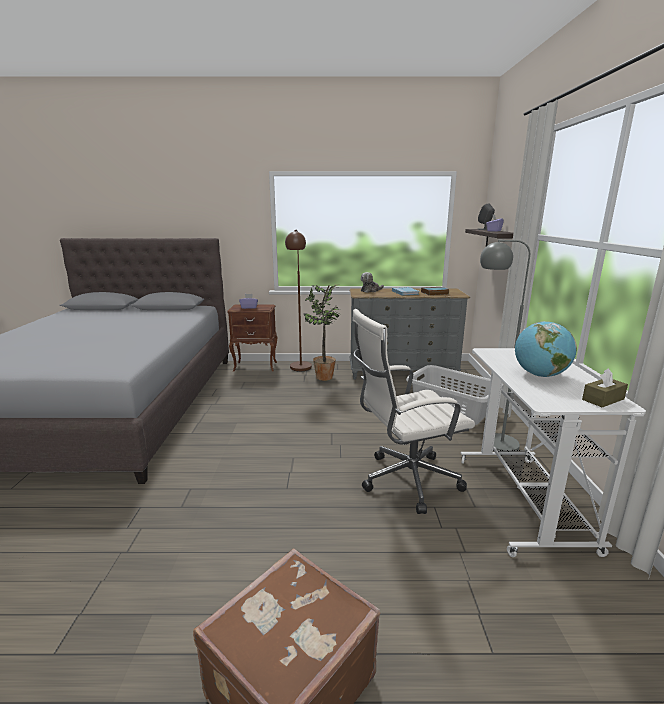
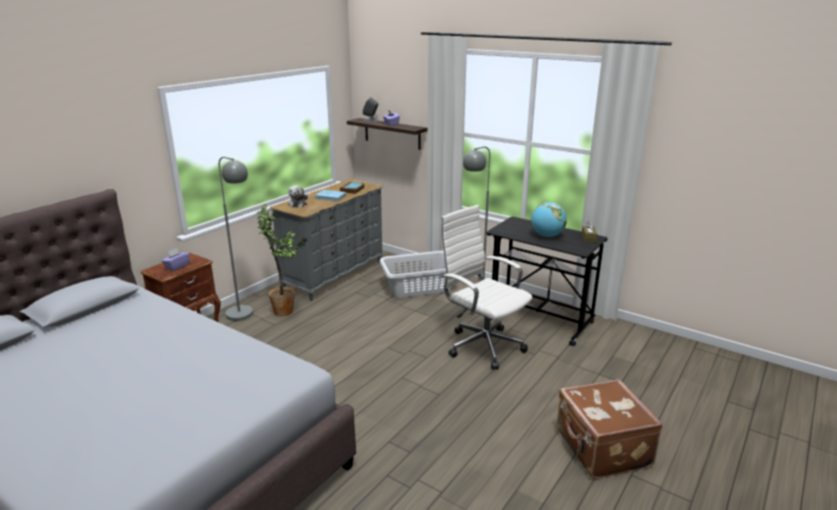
camera: 55 degrees left, 5 degrees up
(300, 370) = (245, 316): brown floor lamp -> grey floor lamp
(405, 481) = (482, 345): white office chair -> white office chair turned 120 degrees clockwise
(522, 502) = (538, 319): white desk -> black desk

